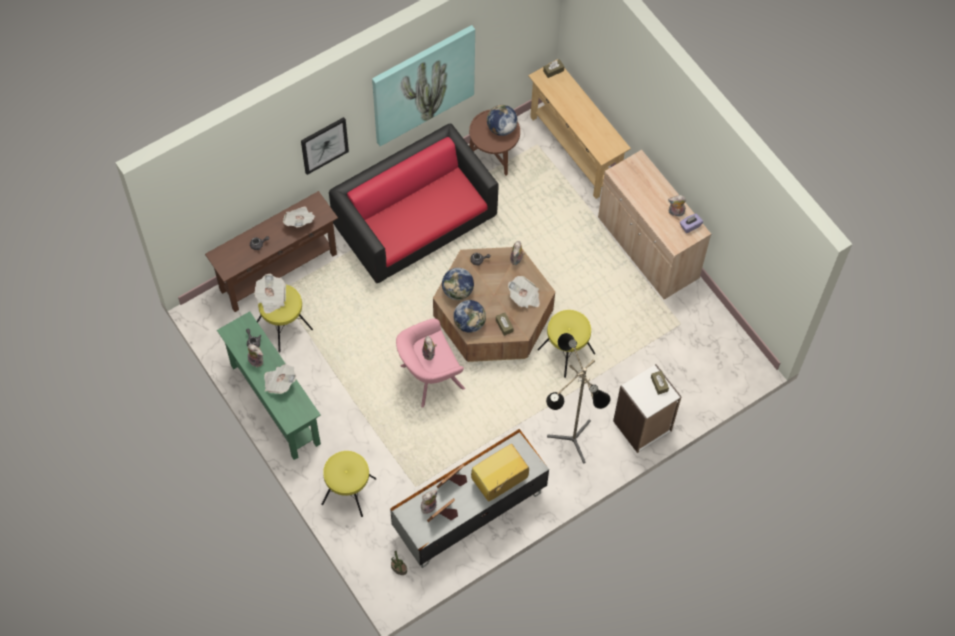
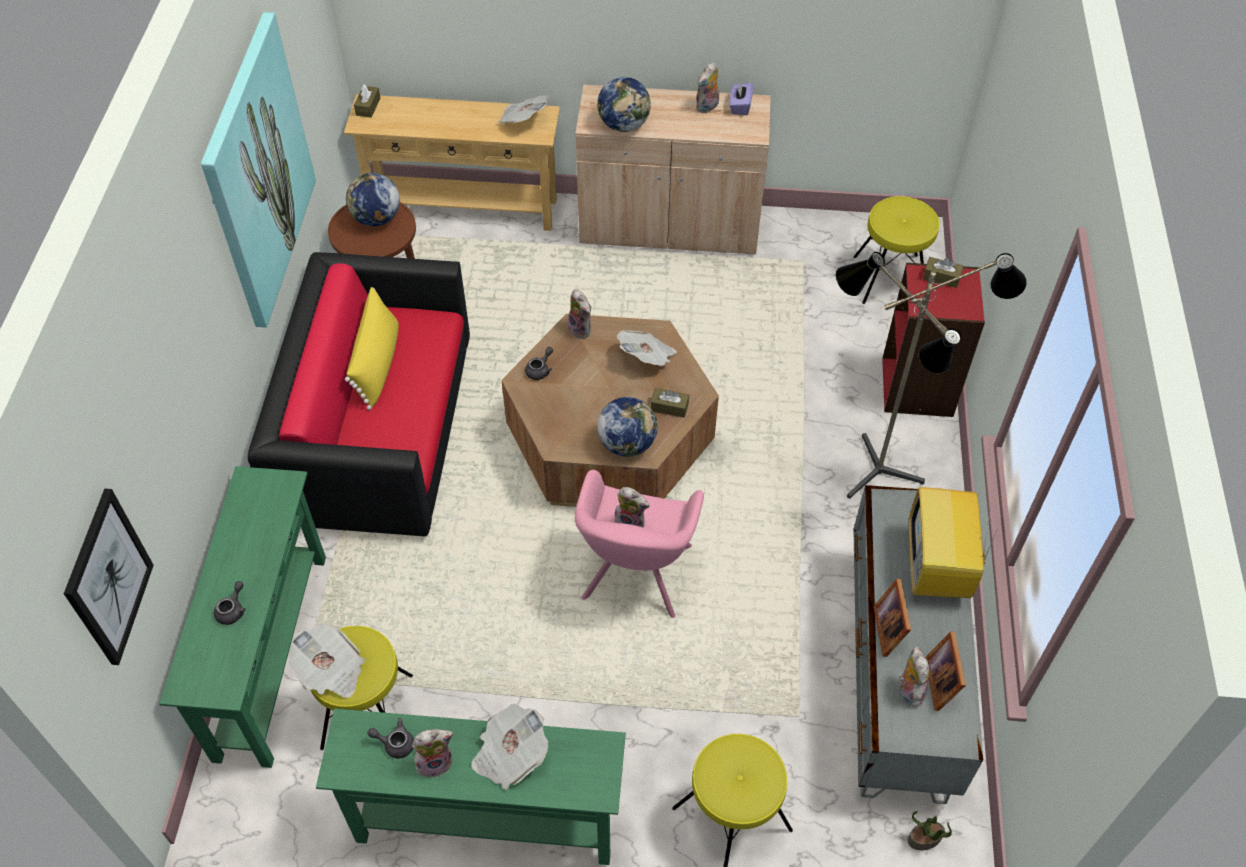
camera: 50 degrees left, 10 degrees down
(278, 271) = (270, 654): brown console table -> green console table
(299, 221) = (257, 525): newspaper -> newspaper (523, 120)
(324, 145) = (202, 357): picture -> picture (108, 578)
(428, 195) = (377, 363): none -> yellow pillow
(458, 291) = (563, 424): globe -> globe (624, 125)
(566, 352) = (738, 395): yellow stool -> yellow stool (890, 279)
(642, 426) = (918, 387): white bookcase -> red bookcase

